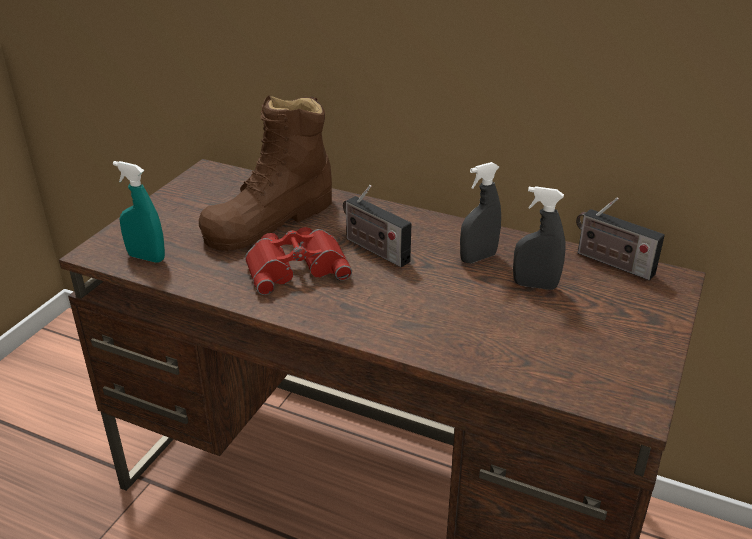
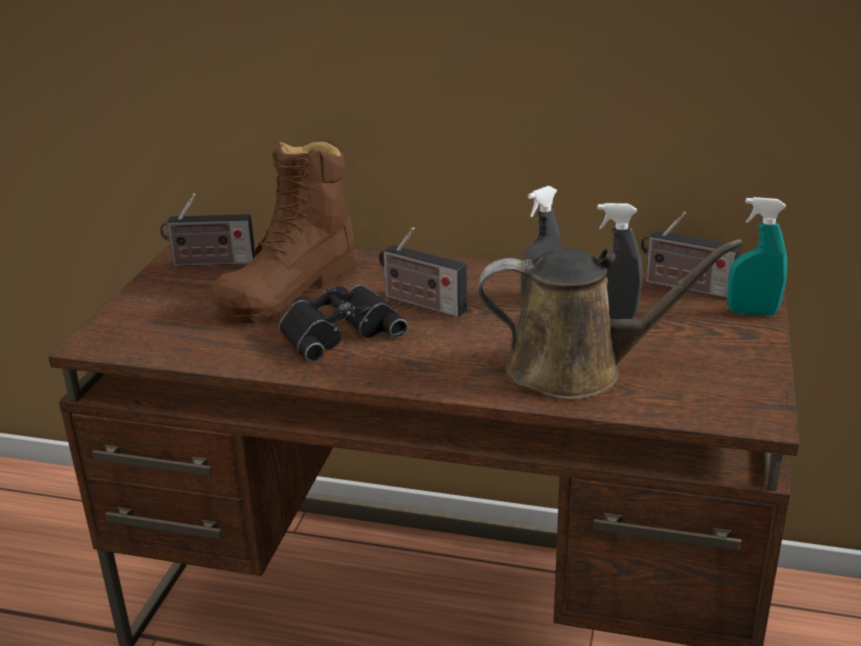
camera: 10 degrees left, 5 degrees down
(146, 257) = (156, 341): turquoise spray bottle -> turquoise spray bottle (752, 312)
(215, 188) = (210, 262): none -> radio
(296, 266) = (339, 330): red binoculars -> black binoculars
(486, 334) = (576, 369): none -> brown watering can

